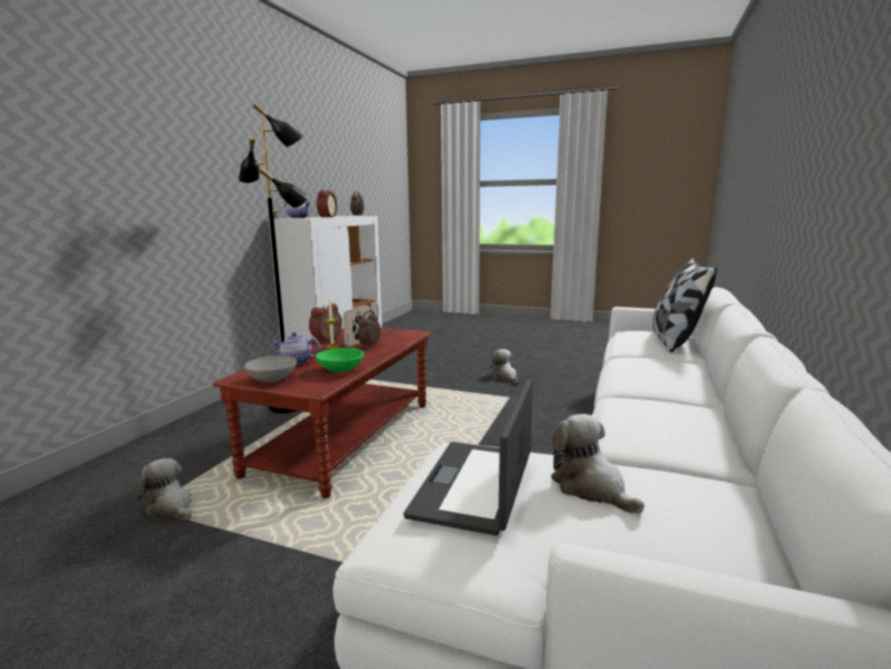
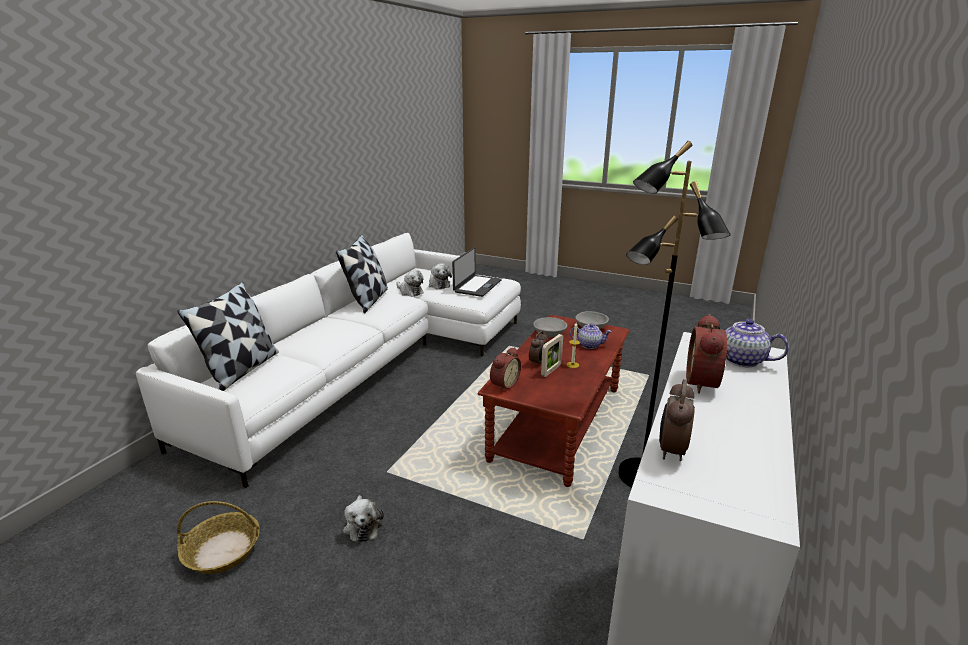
camera: 175 degrees left, 10 degrees up
(171, 507) = (637, 376): plush toy -> plush toy (410, 292)
(328, 339) = (585, 379): alarm clock -> alarm clock (503, 384)
(341, 370) = (549, 334): green bowl -> grey bowl
(580, 367) = (222, 551): none -> basket
(696, 427) = (368, 300): none -> pillow

